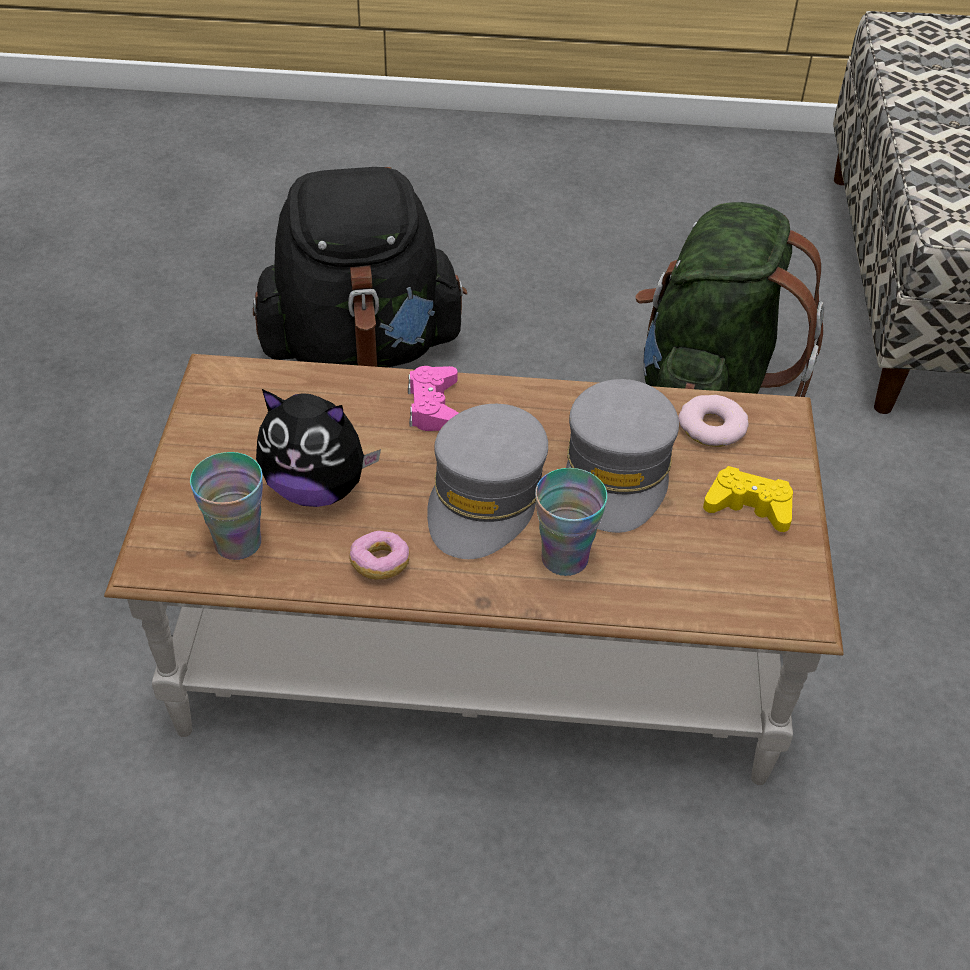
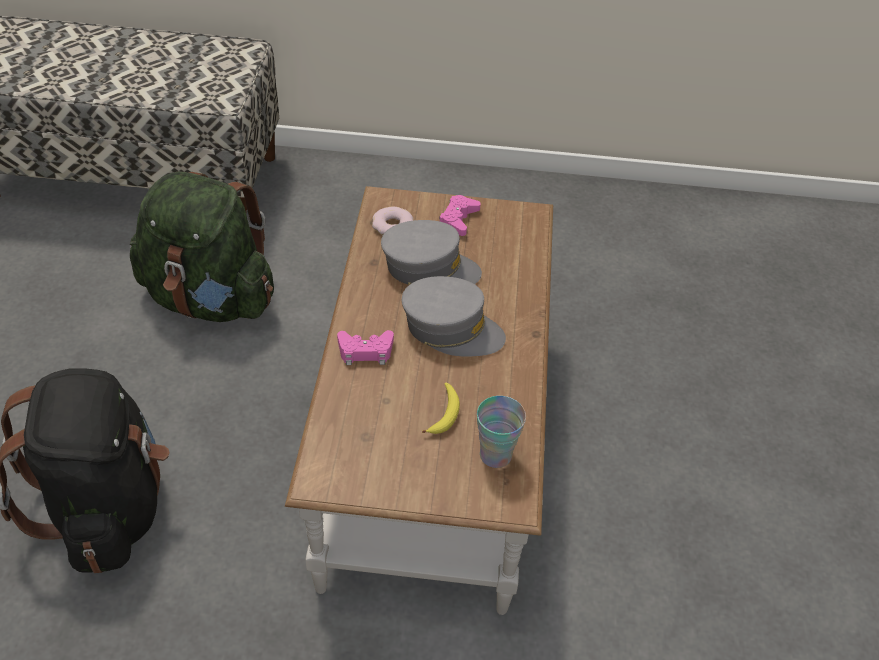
camera: 90 degrees left, 0 degrees up
(317, 488) = (444, 413): plush toy -> banana
(380, 564) = (510, 380): donut -> none
(564, 558) = (500, 297): cup -> none
(749, 506) = (458, 220): yellow game controller -> pink game controller

